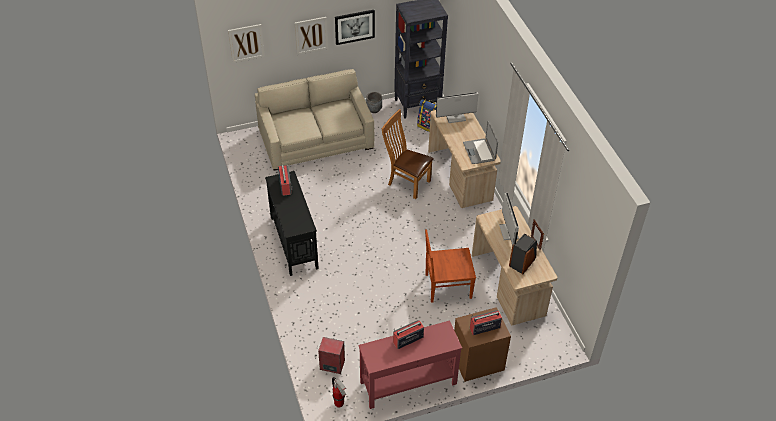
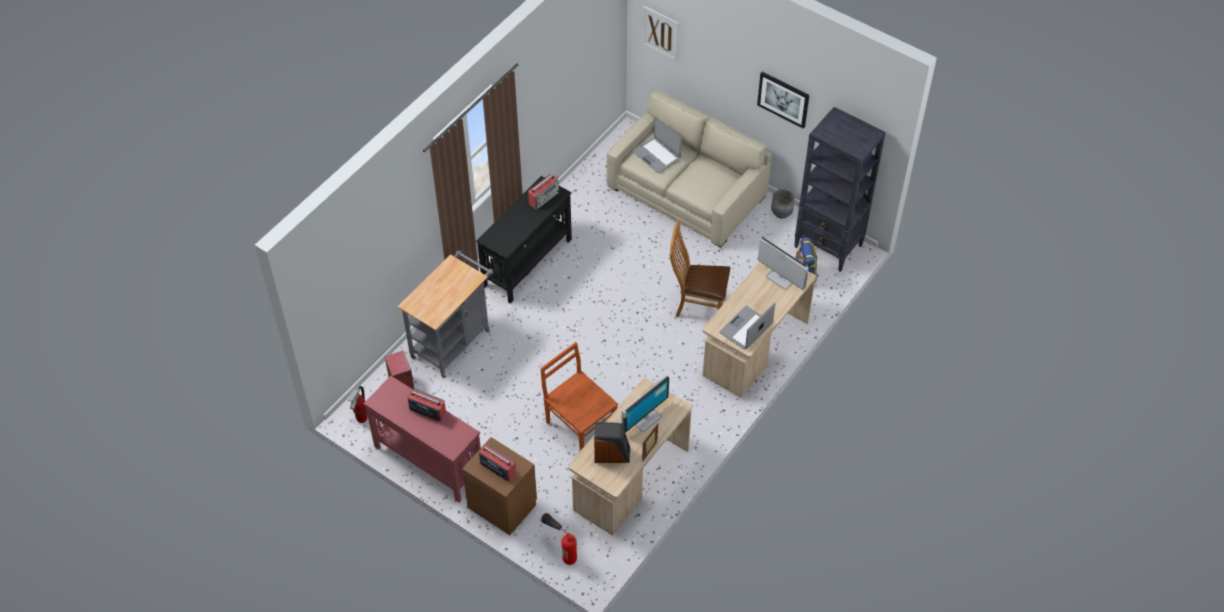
camera: 55 degrees right, 5 degrees up
(294, 124) = (656, 155): none -> laptop
(311, 35) = (732, 74): picture -> none
(320, 315) = (453, 340): none -> grey cart
(406, 182) = (697, 306): brown chair -> brown chair turned 75 degrees counterclockwise
(535, 348) = (561, 549): none -> fire extinguisher

